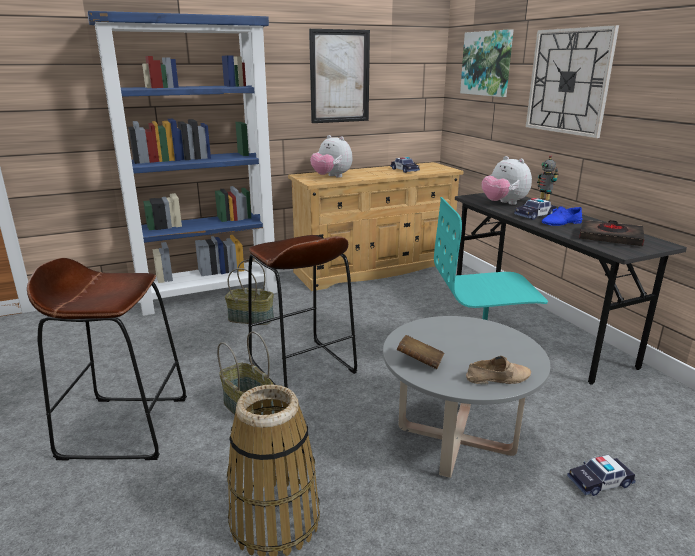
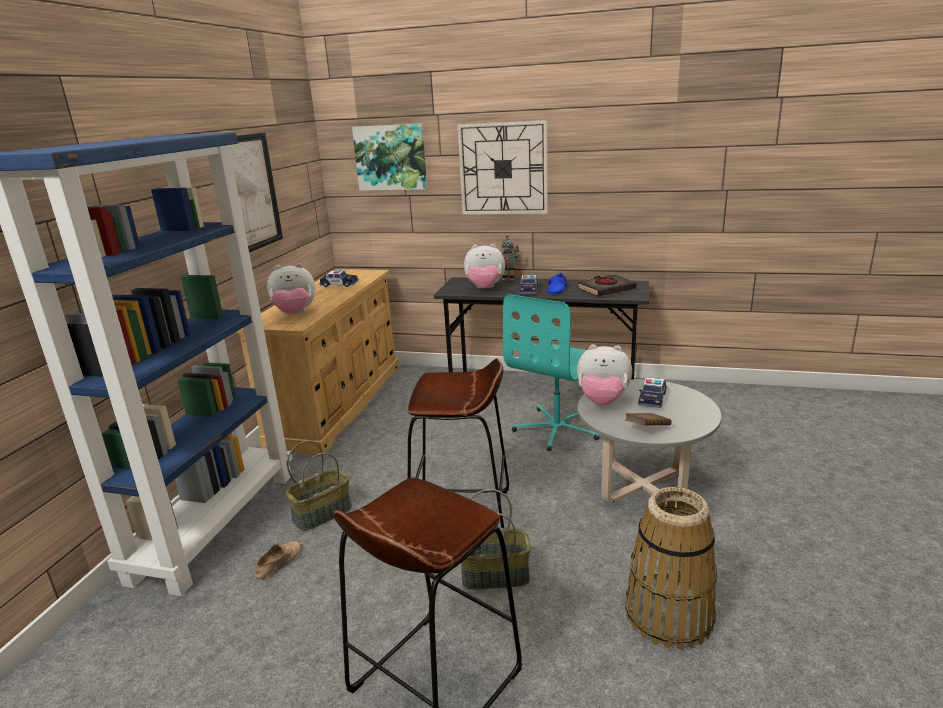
camera: 50 degrees left, 0 degrees up
(442, 327) = (602, 401): none -> plush toy
(497, 377) = (694, 411): beige shoe -> beige shoe (278, 562)
(600, 482) = (728, 455): toy car -> toy car (652, 398)

